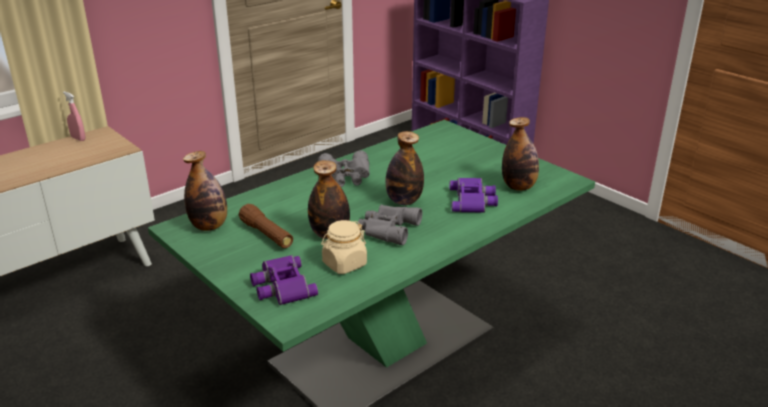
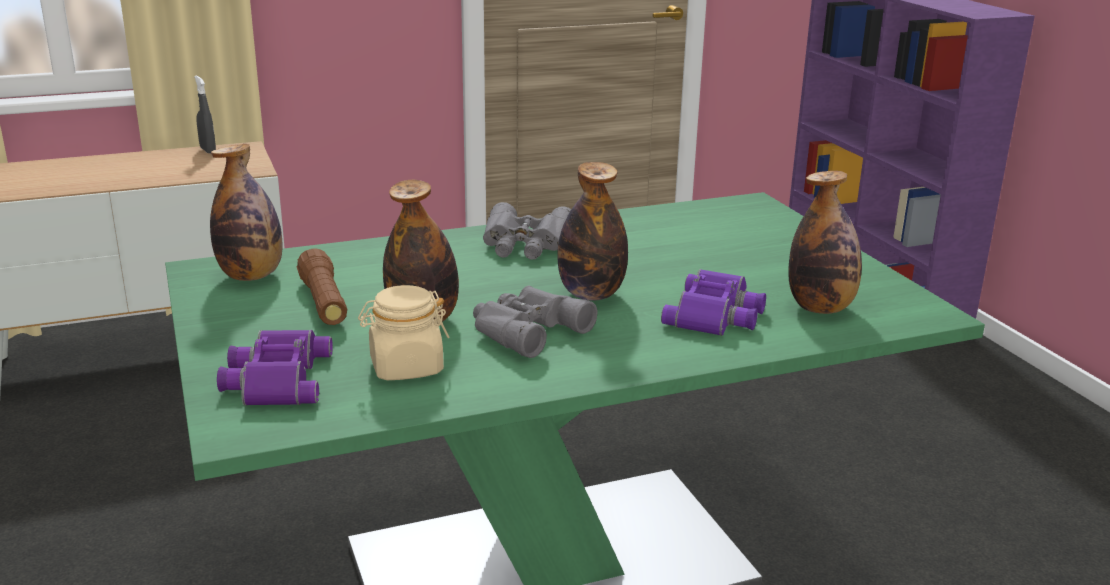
camera: 20 degrees right, 5 degrees down
(78, 138) = (208, 150): pink spray bottle -> grey spray bottle

